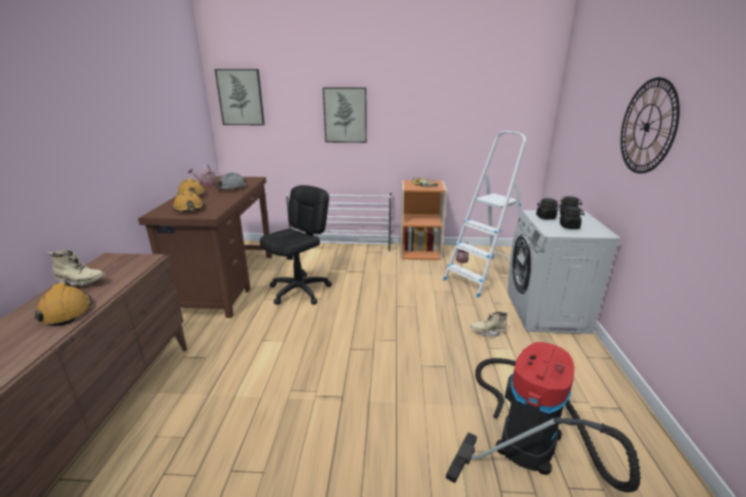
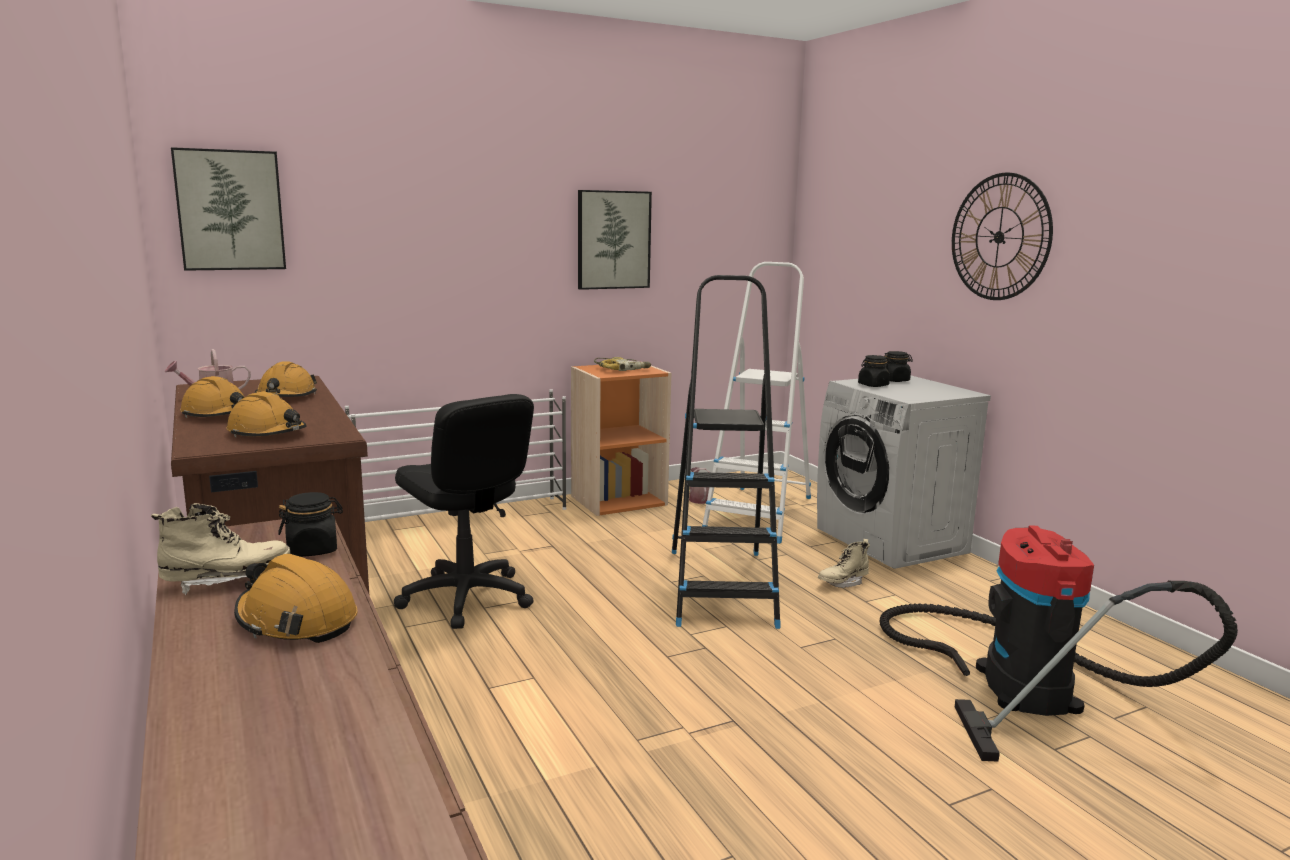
camera: 30 degrees left, 10 degrees down
(231, 188) = (286, 397): grey hard hat -> orange hard hat
(300, 291) = (466, 598): black office chair -> black office chair turned 135 degrees clockwise
(345, 115) = (460, 246): picture -> picture (613, 240)
(418, 316) = (721, 586): none -> black step ladder
(569, 226) = (917, 391): black jar -> black jar (313, 550)

